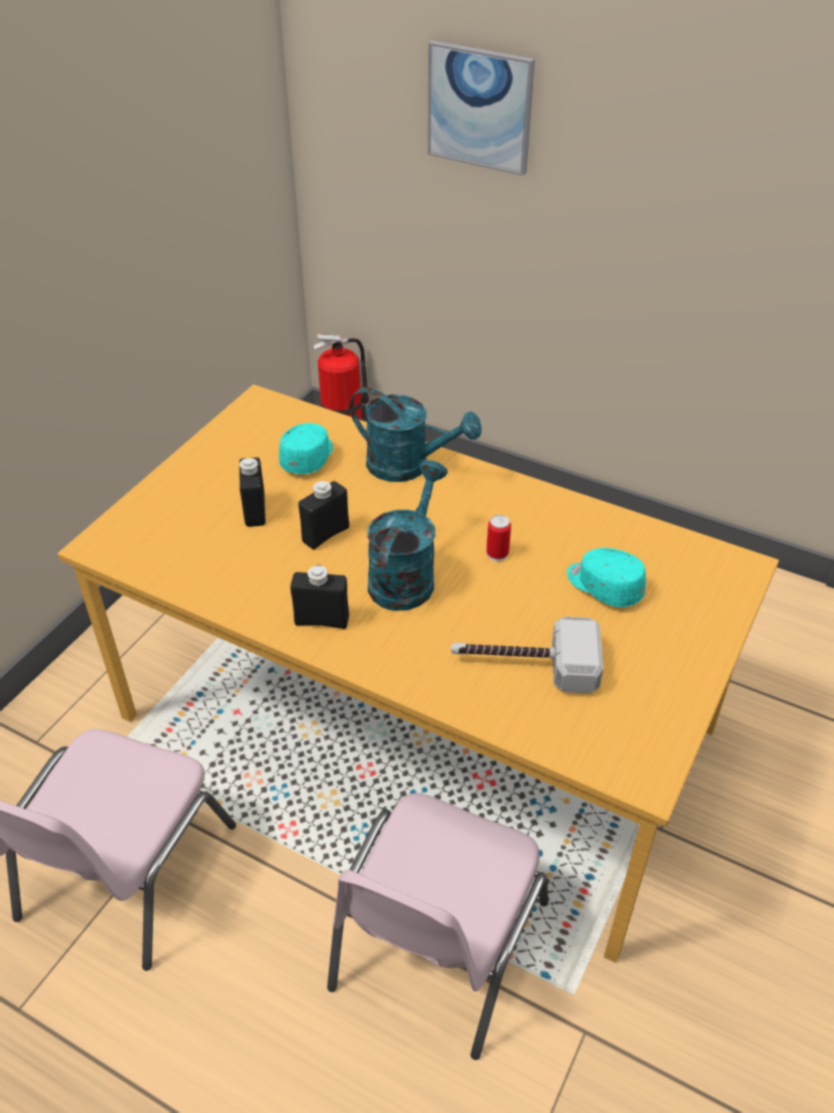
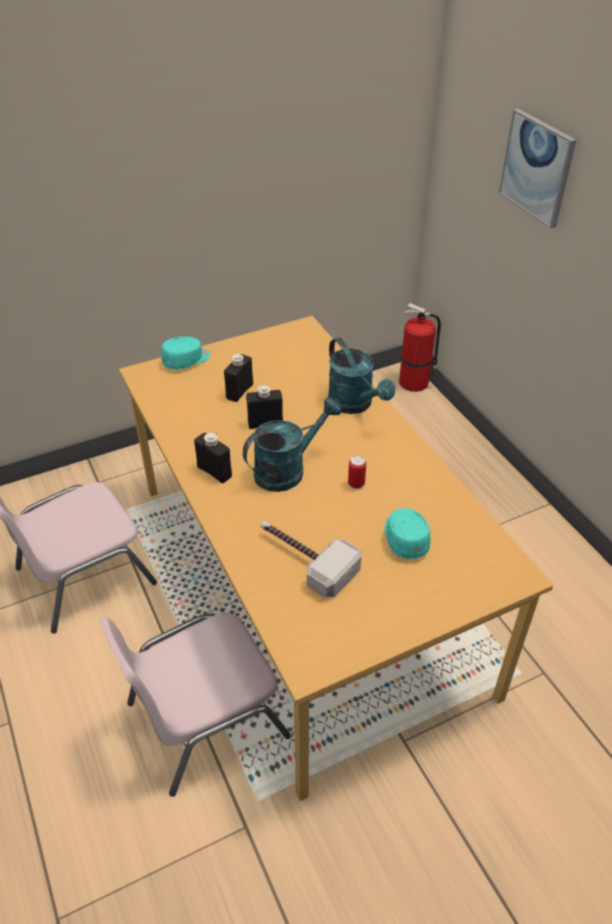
camera: 35 degrees right, 0 degrees up
(308, 457) = (300, 373): turquoise cap -> turquoise cap (187, 360)

